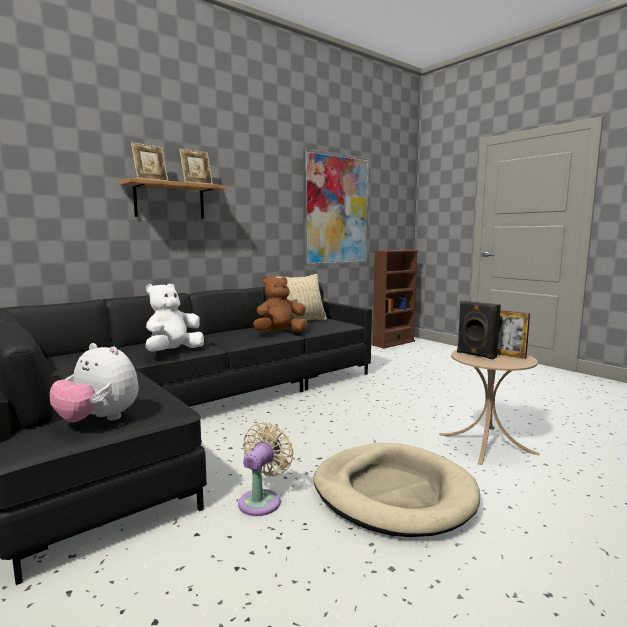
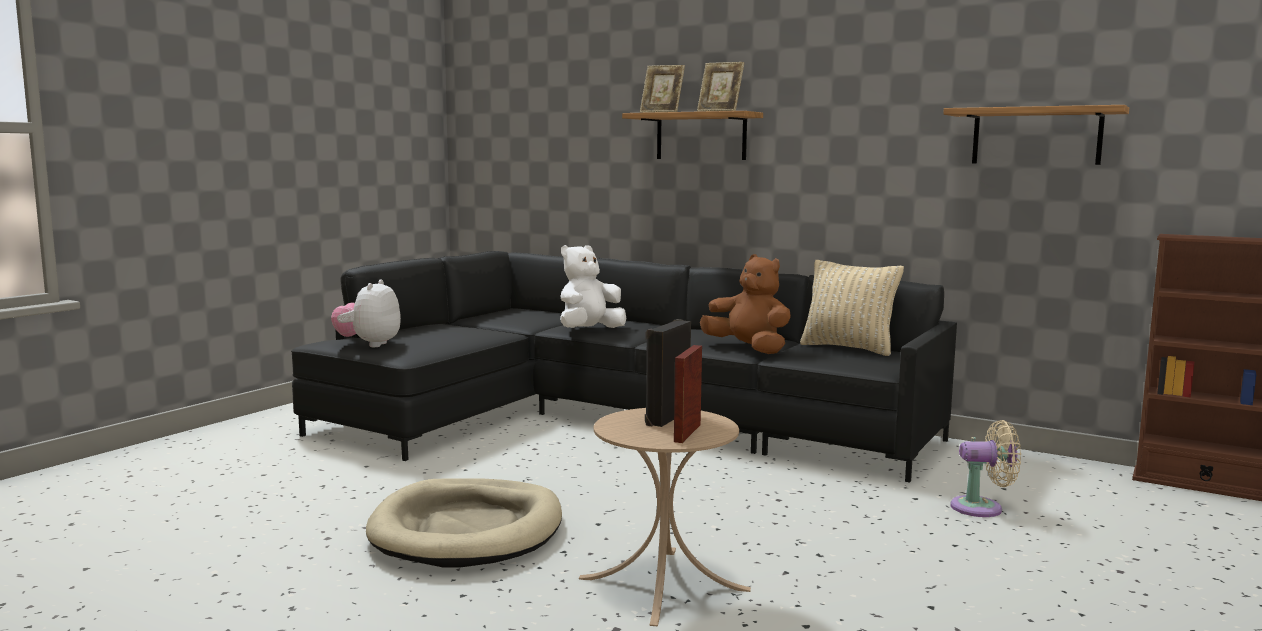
camera: 70 degrees right, 0 degrees up
(173, 352) = (589, 331): white plush toy -> white plush toy turned 60 degrees counterclockwise
(262, 500) = (428, 477): beige fan -> beige fan (982, 508)
(336, 210) = (1036, 136): picture -> shelf

